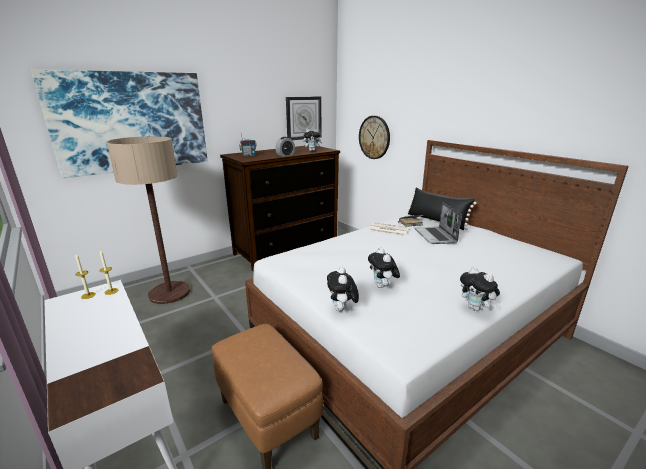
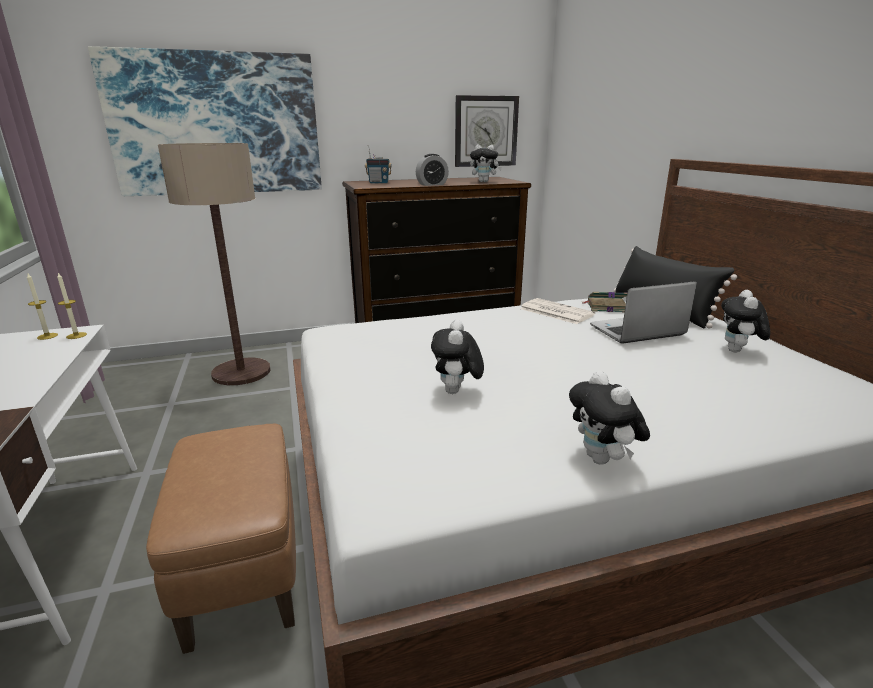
camera: 20 degrees right, 0 degrees up
(342, 309) = (352, 414): plush toy -> plush toy (738, 351)
(374, 137) = (595, 163): wall clock -> none
(436, 236) = (636, 331): laptop -> laptop turned 60 degrees clockwise

